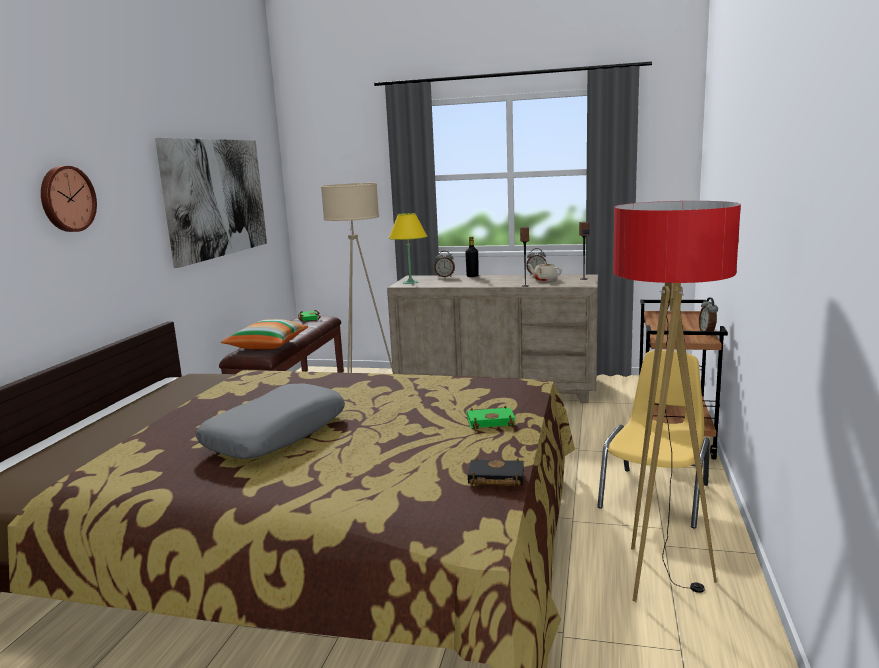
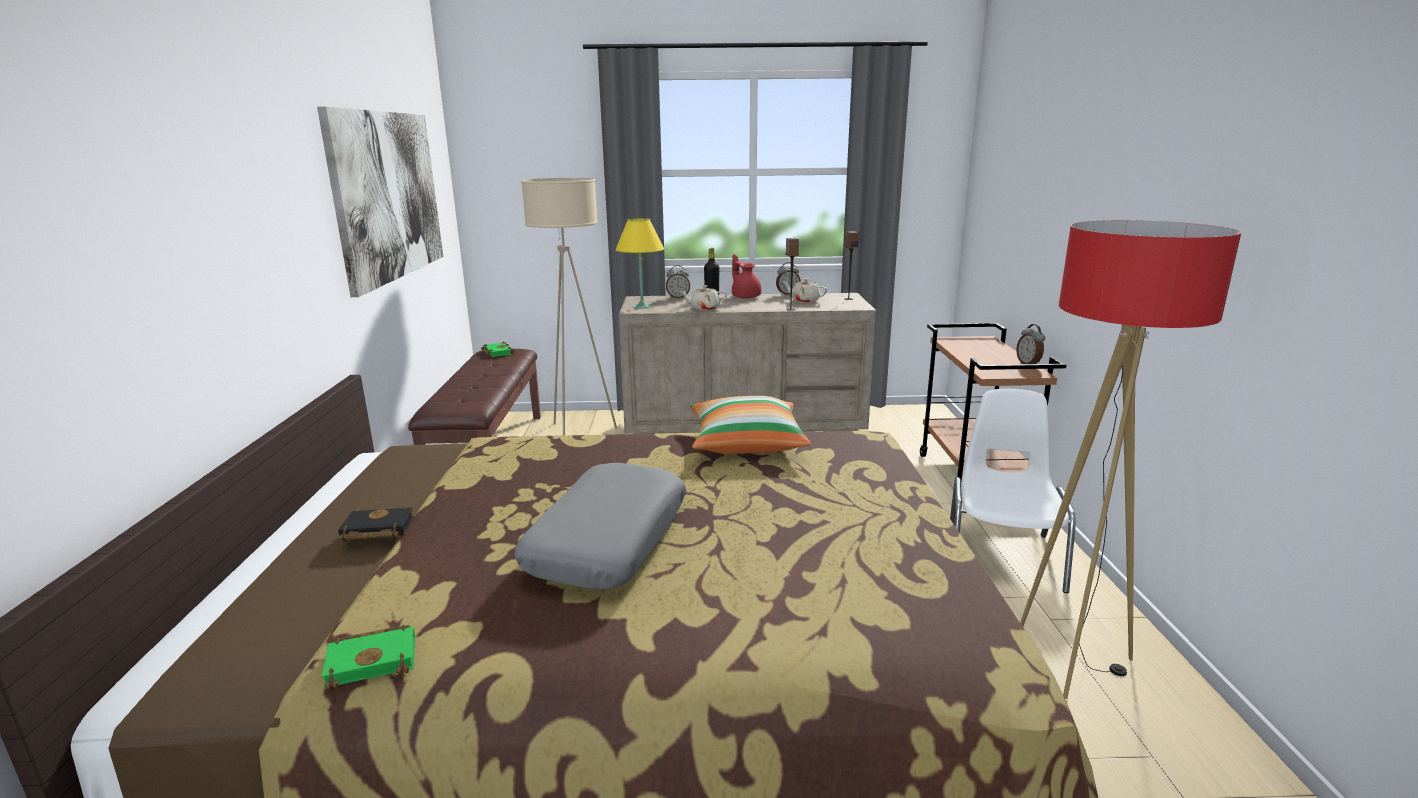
camera: 15 degrees left, 5 degrees up
(66, 199) = (217, 200): wall clock -> none
(267, 345) = (467, 395): pillow -> pillow (746, 443)
(456, 284) = (704, 308): none -> beige teapot
(491, 421) = (876, 496): green book -> green book (374, 660)
(494, 478) = (954, 584): black book -> black book (375, 530)
(499, 276) = (745, 297): none -> red teapot
(656, 495) = (1002, 555): yellow chair -> white chair

